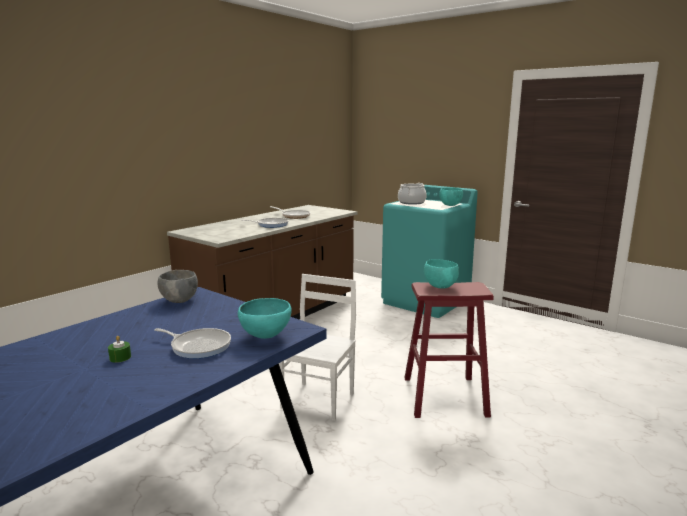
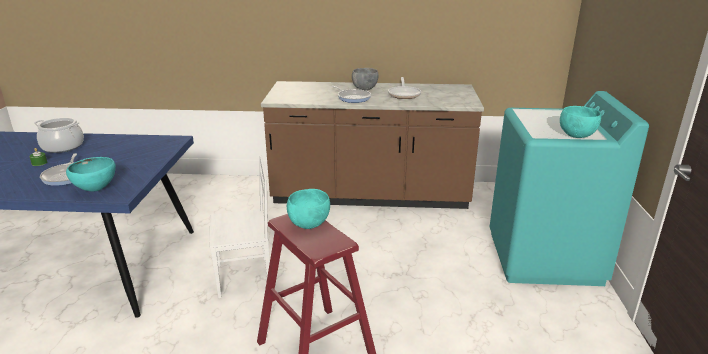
camera: 55 degrees right, 10 degrees up
(179, 300) = (154, 141): grey bowl -> grey bowl (364, 89)
(411, 202) = (543, 115): cooking pot -> cooking pot (63, 147)

